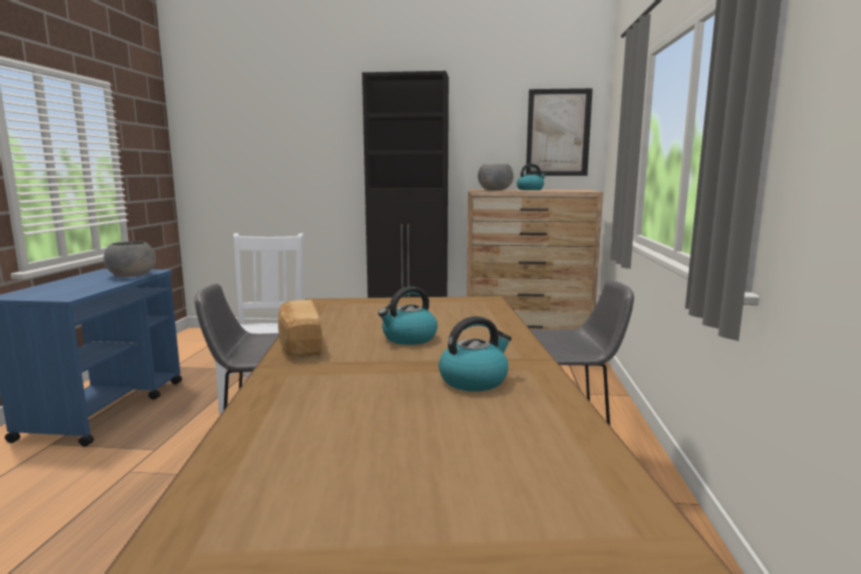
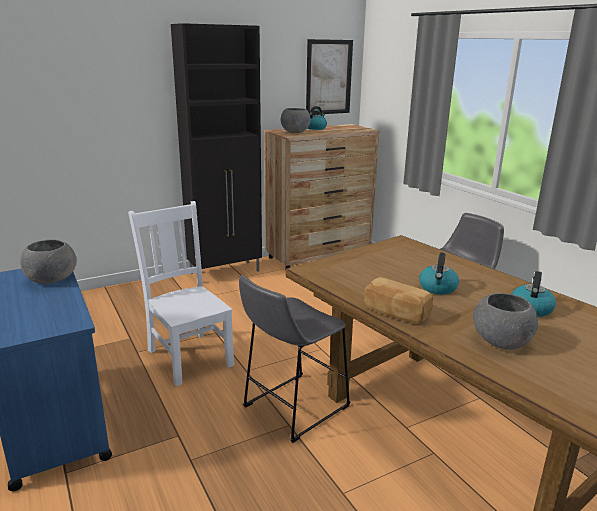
camera: 35 degrees left, 10 degrees up
(337, 395) = (500, 340): none -> grey bowl

